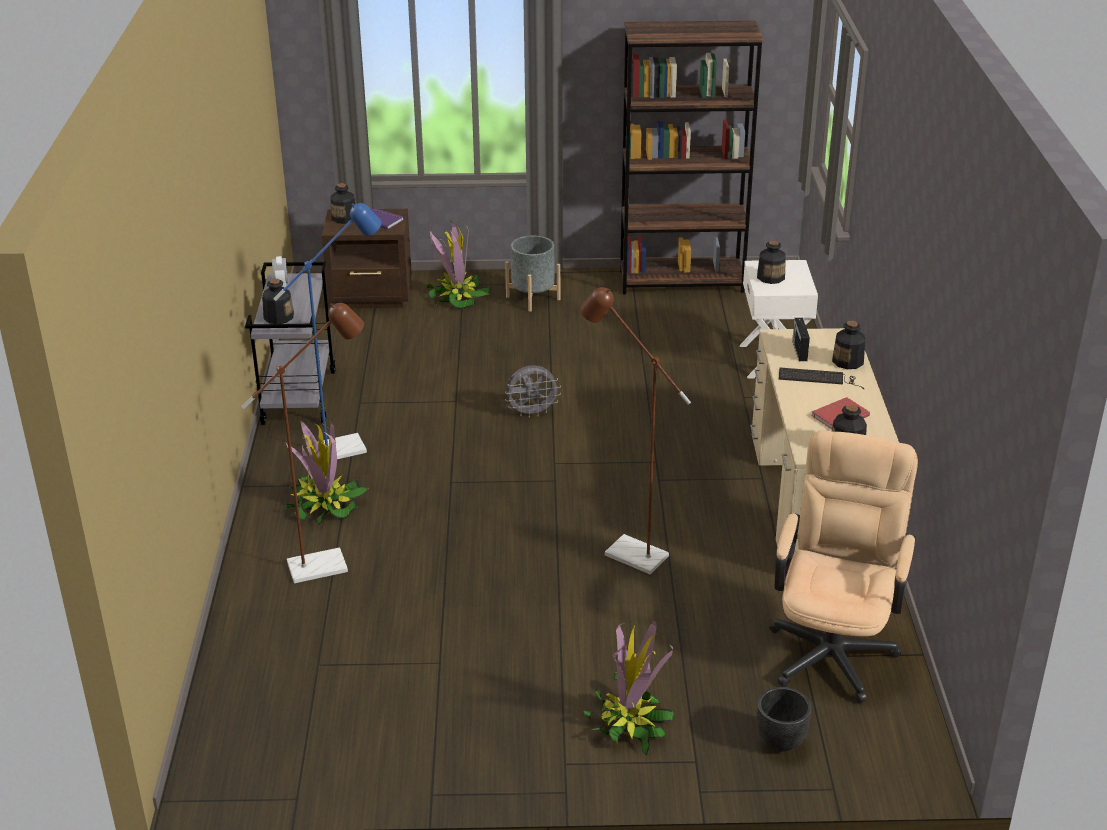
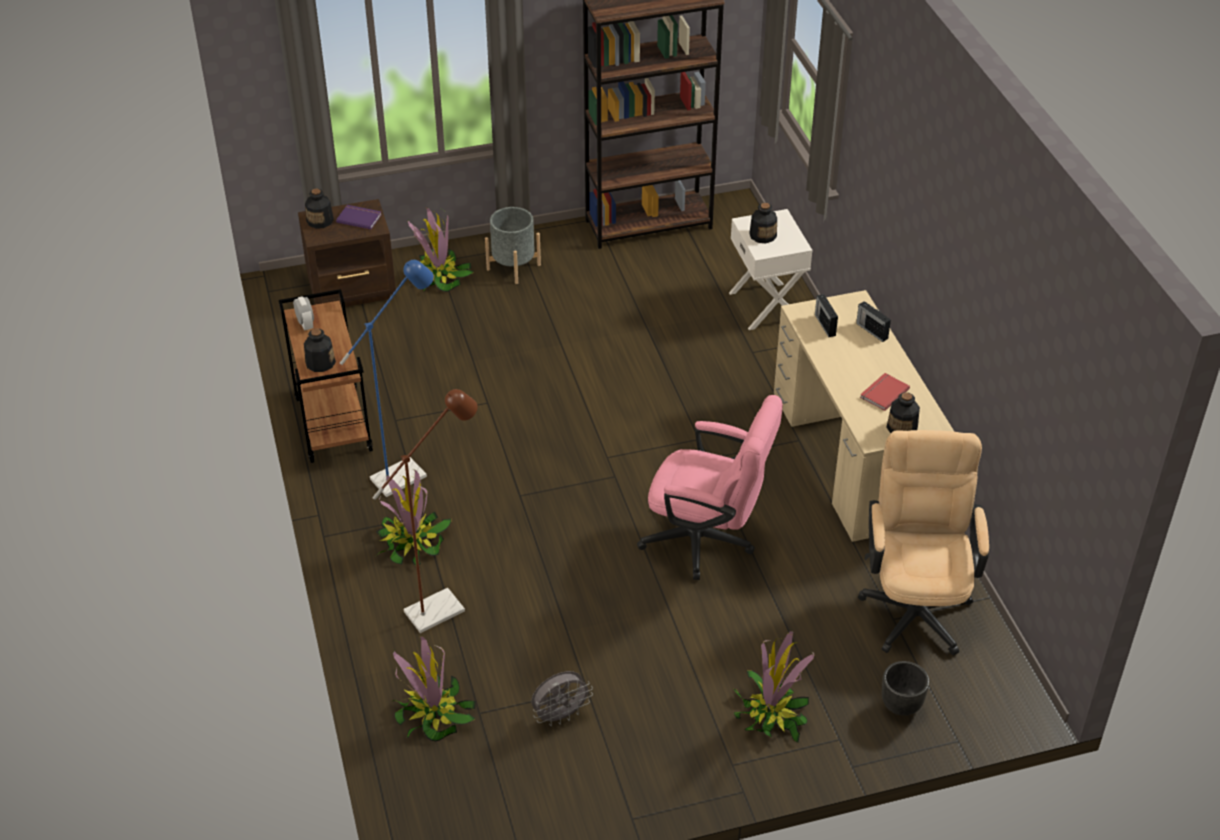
camera: 15 degrees left, 10 degrees up
(270, 656) = (432, 714): none -> potted plant
(298, 397) = (332, 424): grey cart -> brown cart
(532, 413) = (565, 404): grey fan -> grey fan (560, 716)
(626, 551) = (707, 541): brown floor lamp -> pink office chair
(819, 378) = (852, 353): keyboard -> none
(848, 361) = (871, 330): bottle -> radio

